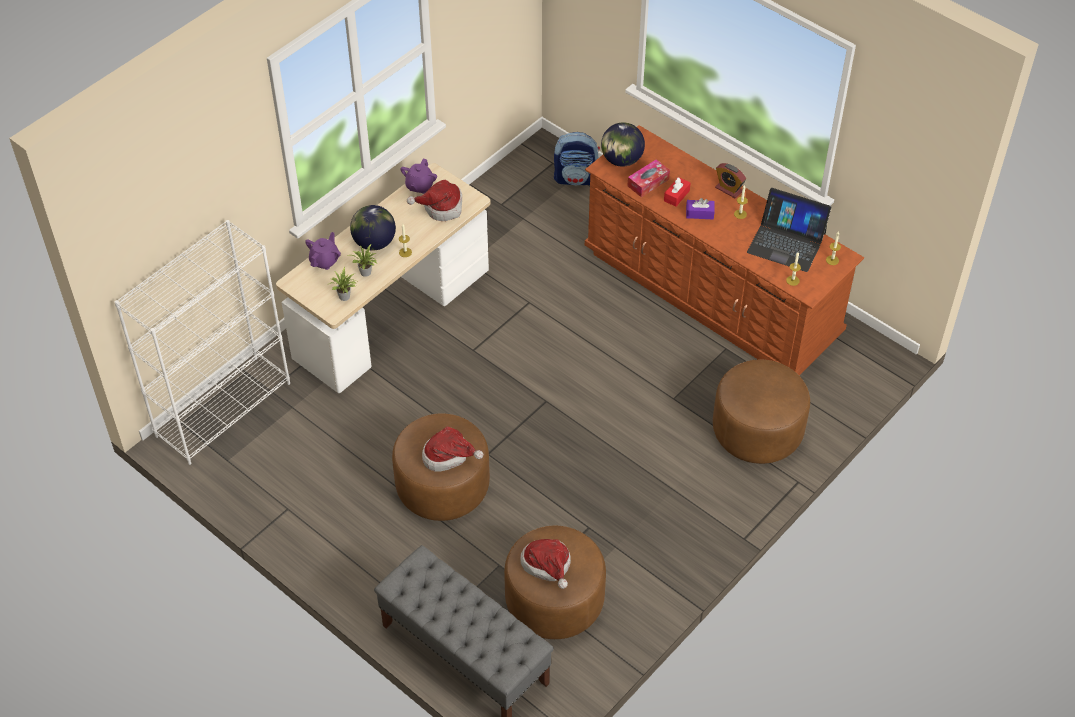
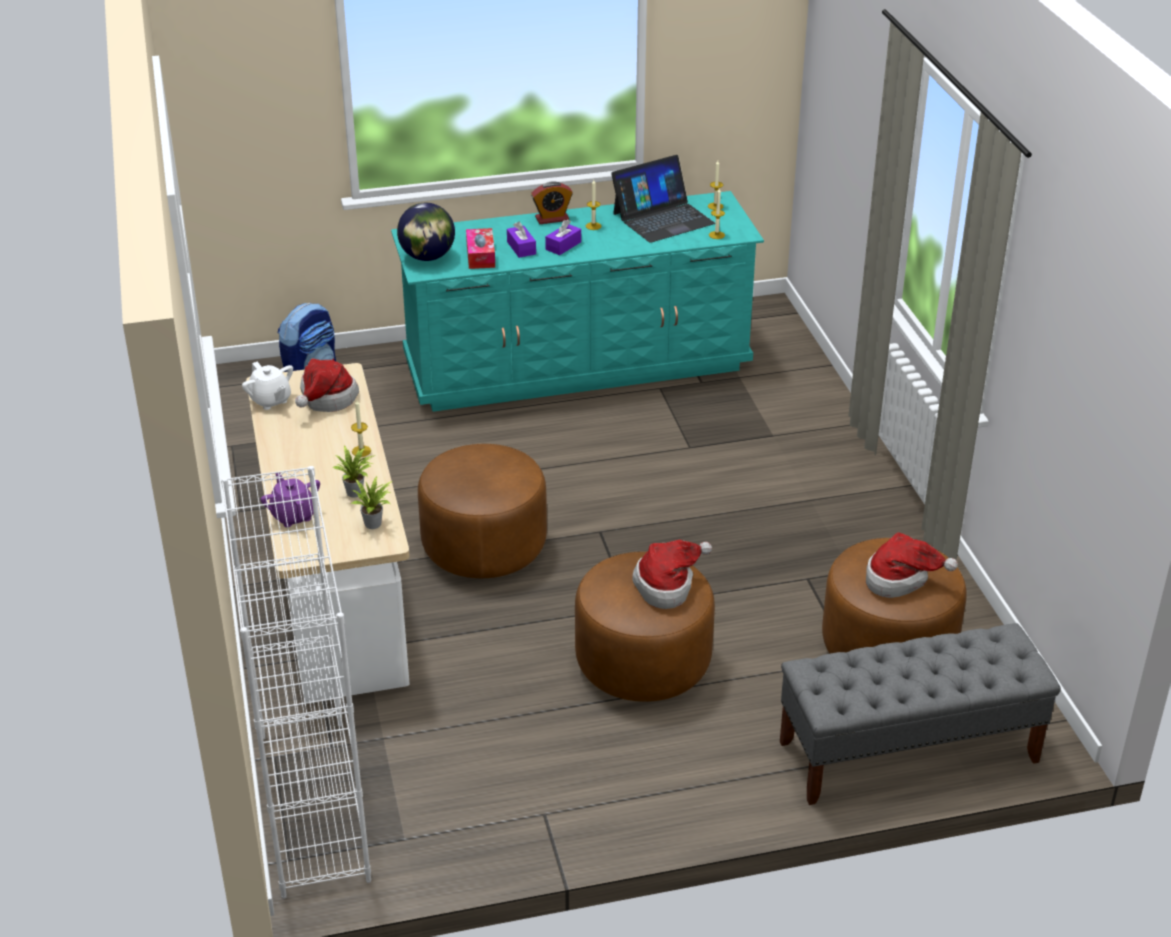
camera: 55 degrees left, 15 degrees down
(374, 243) = (316, 467): globe -> none
(419, 186) = (270, 400): purple teapot -> white teapot
(676, 196) = (521, 248): red tissue box -> purple tissue box
(711, 293) = (577, 365): brown dresser -> turquoise dresser
(757, 431) = (786, 416): brown ottoman -> brown ottoman (484, 545)

